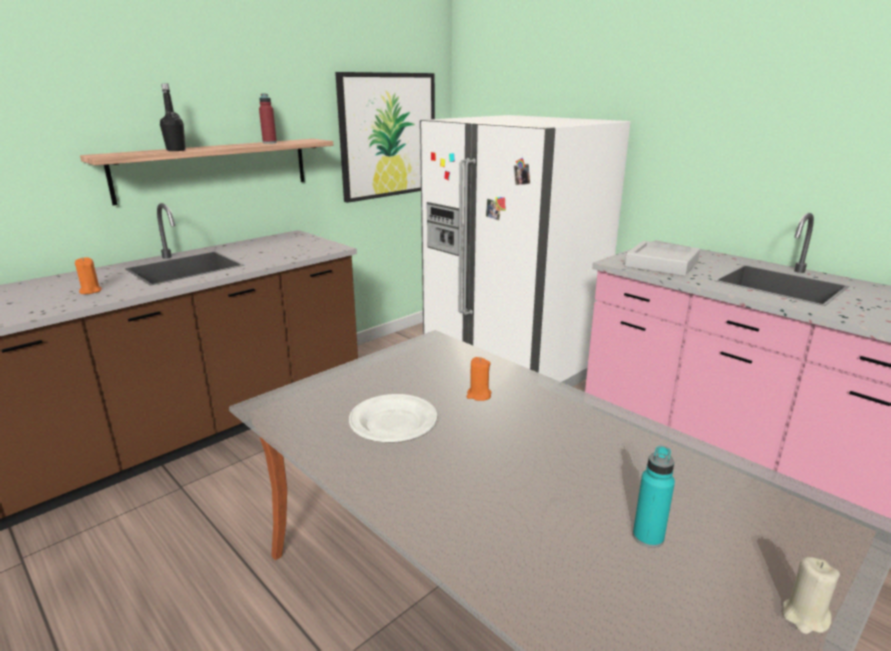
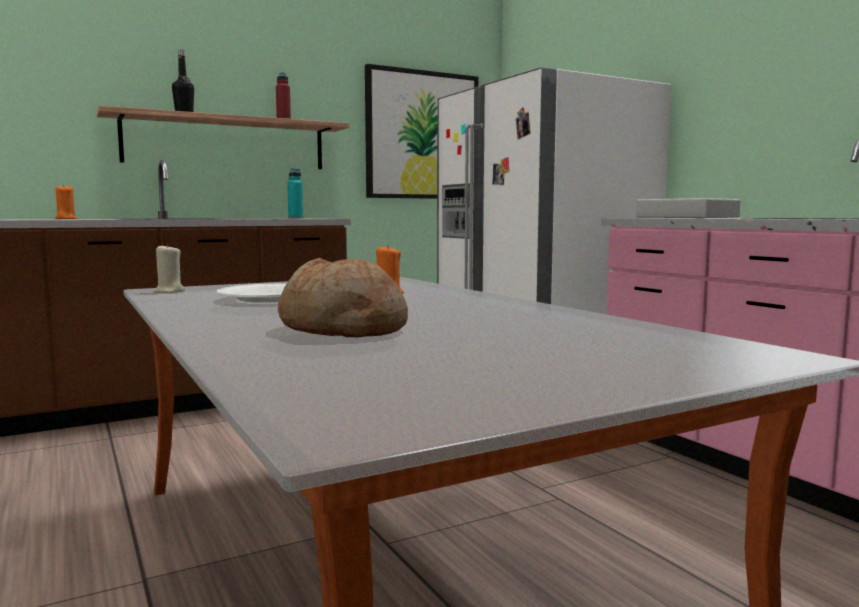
camera: 15 degrees right, 15 degrees down
(530, 509) = (343, 329): none -> bread
(648, 537) = (462, 345): turquoise bottle -> turquoise bottle (295, 218)
(804, 617) = (603, 385): beige candle -> beige candle (169, 291)

